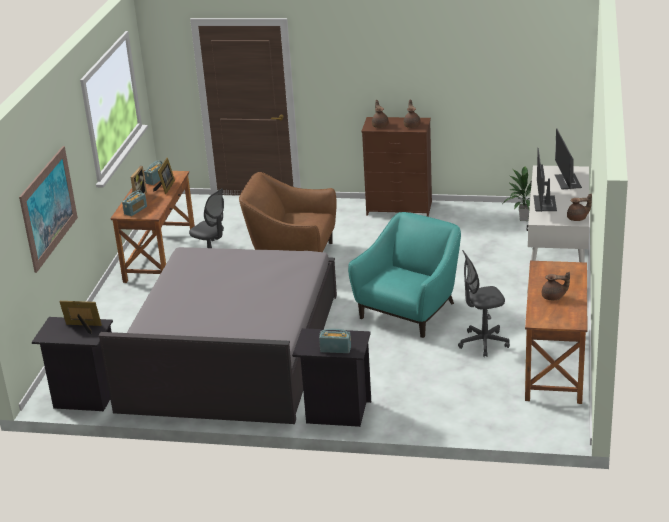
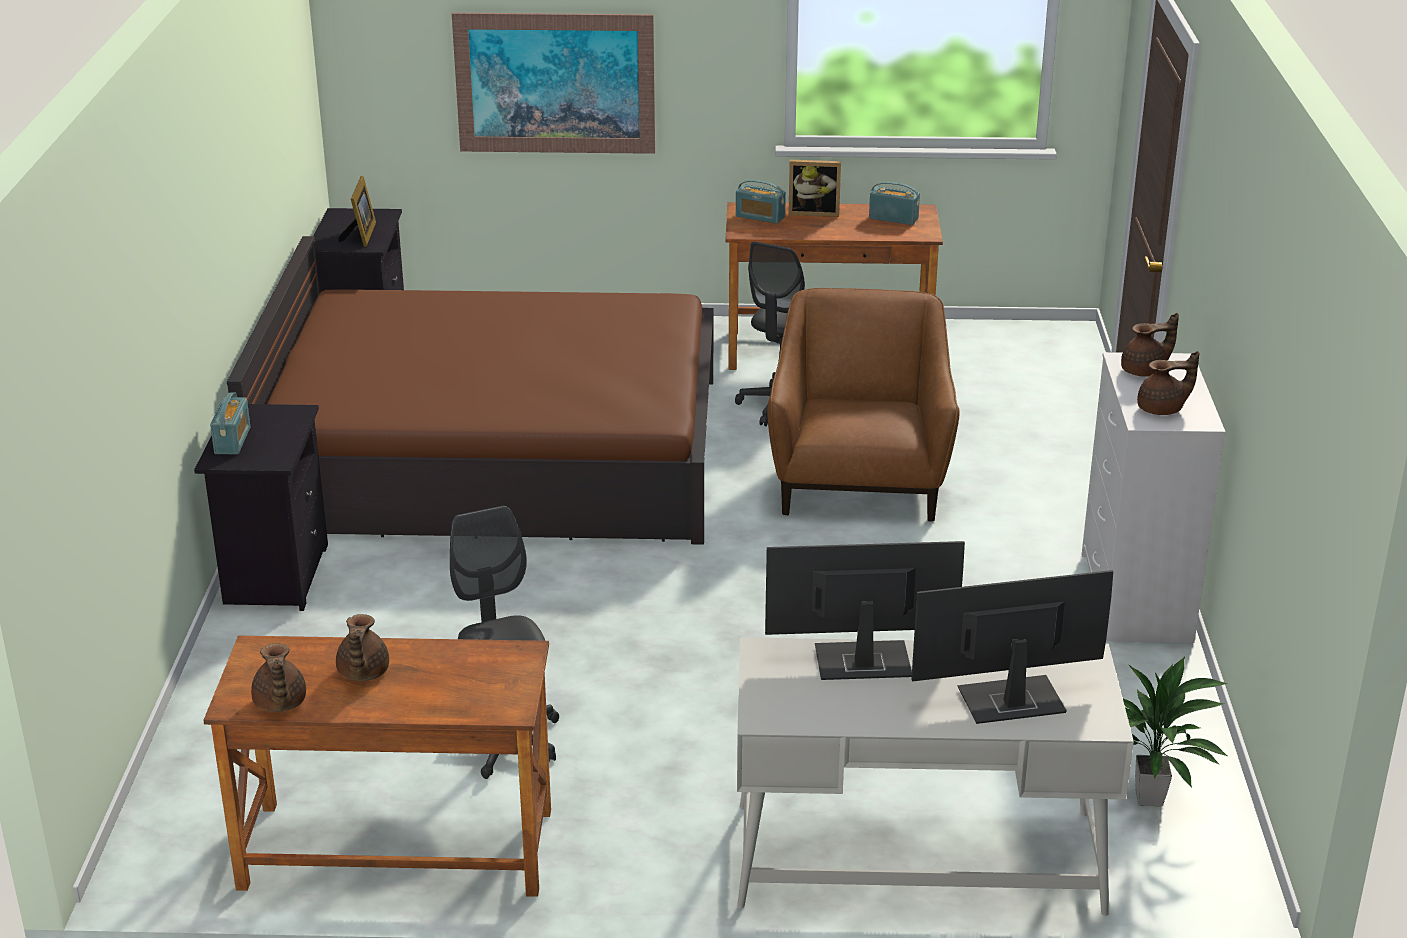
camera: 80 degrees right, 0 degrees up
(165, 187) = (860, 230): picture frame -> none
(231, 351) = (494, 454): grey bed -> brown bed
(400, 208) = (1136, 598): brown dresser -> white dresser
(409, 311) = (643, 637): turquoise armchair -> none
(577, 218) = (781, 715): brown teapot -> brown teapot (279, 704)

